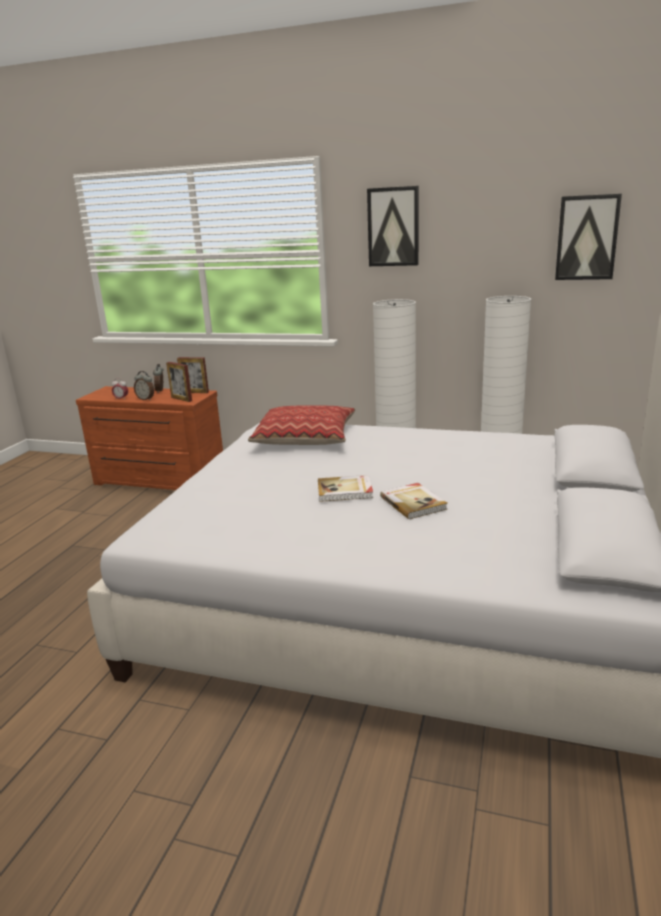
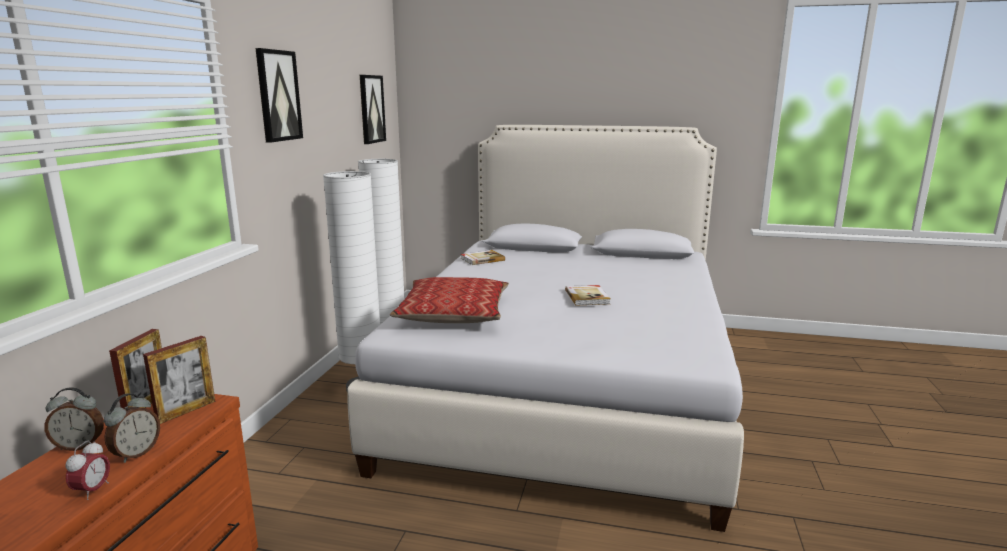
camera: 95 degrees left, 5 degrees down
(413, 503) = (602, 281): book -> book (482, 259)

